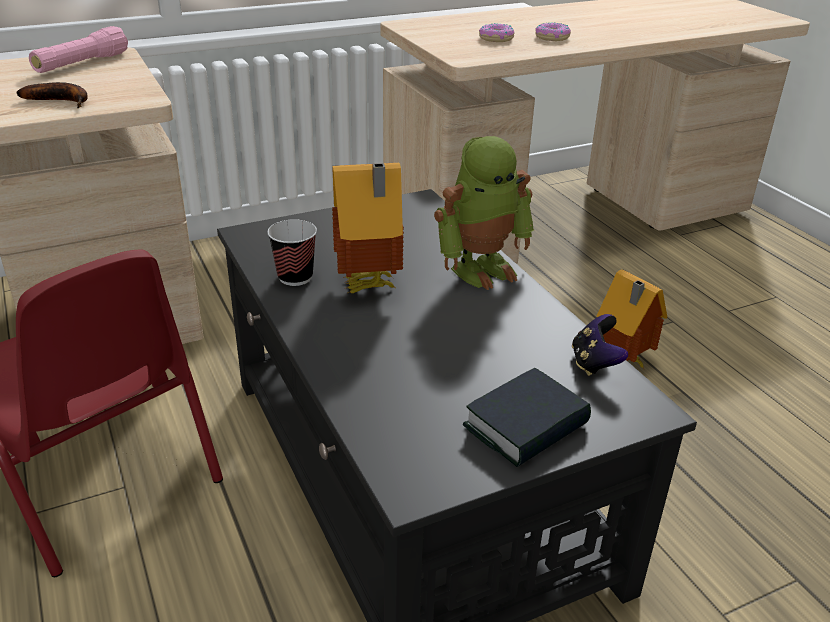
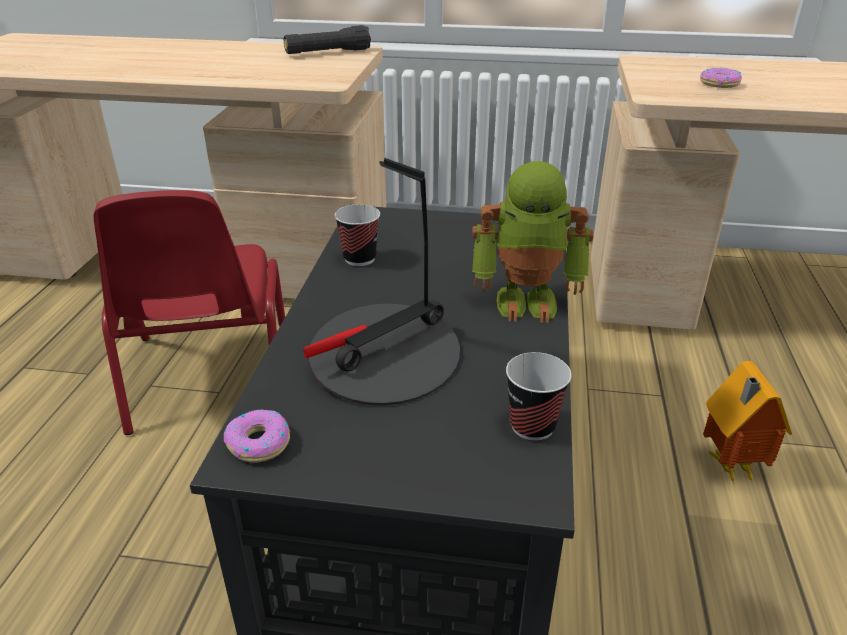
camera: 35 degrees right, 0 degrees up
(62, 101) = (275, 75): banana -> none
(82, 64) = (328, 52): pink flashlight -> black flashlight
(369, 287) = (408, 285): toy house -> none
(426, 356) = (385, 358): none -> table lamp
(526, 426) = (395, 454): book -> none
(551, 37) = (787, 92): donut -> donut (258, 443)
(594, 363) = (532, 426): game controller -> cup

